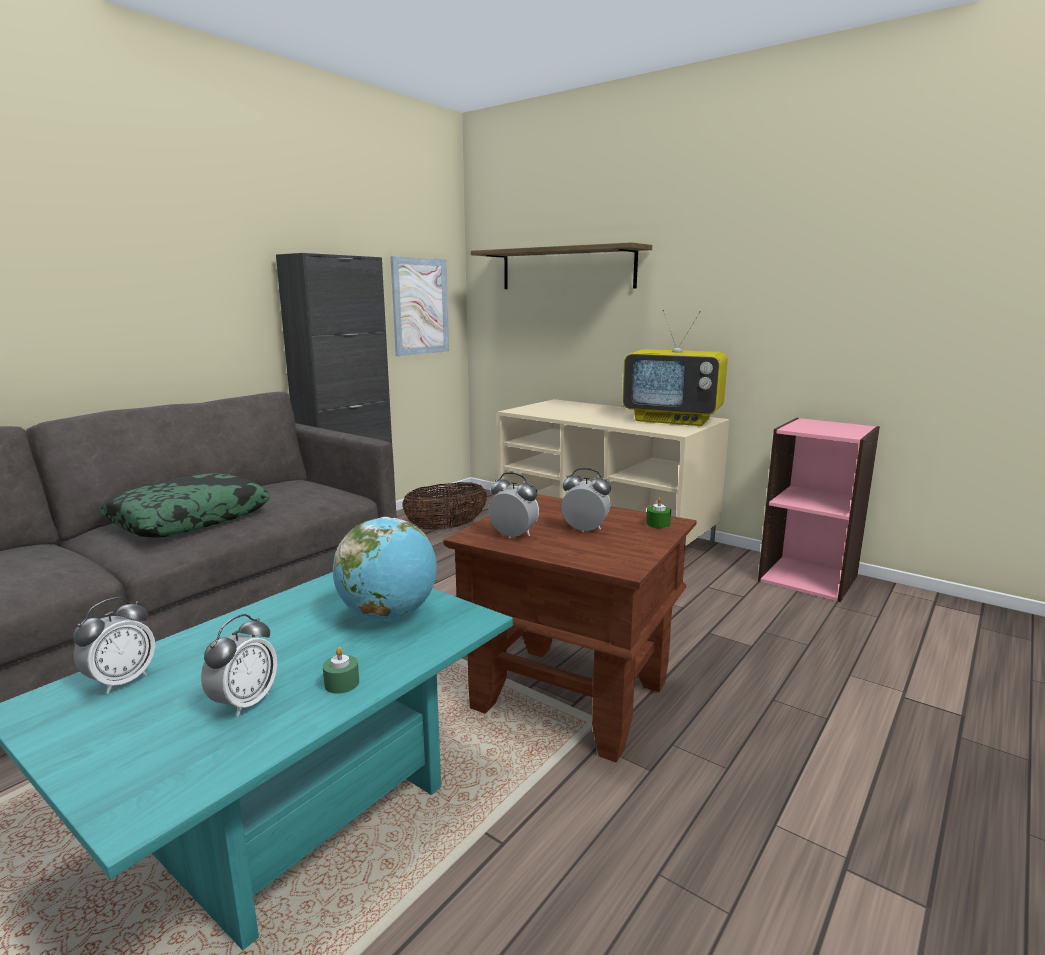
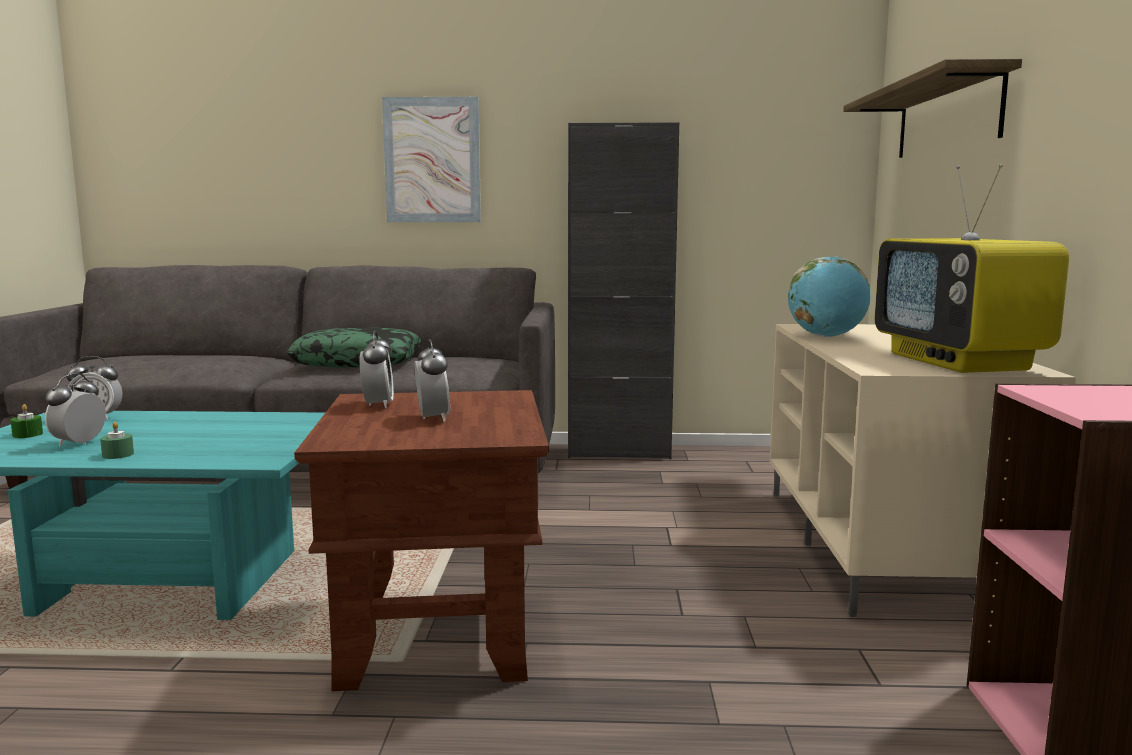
camera: 55 degrees right, 5 degrees down
(244, 703) = (79, 443): alarm clock -> alarm clock turned 120 degrees clockwise
(389, 615) = (245, 440): globe -> globe (826, 336)
(420, 306) = (781, 186): picture -> picture (432, 160)
(446, 528) = (717, 474): basket -> none
(658, 524) = (501, 435): green candle -> green candle (27, 434)

